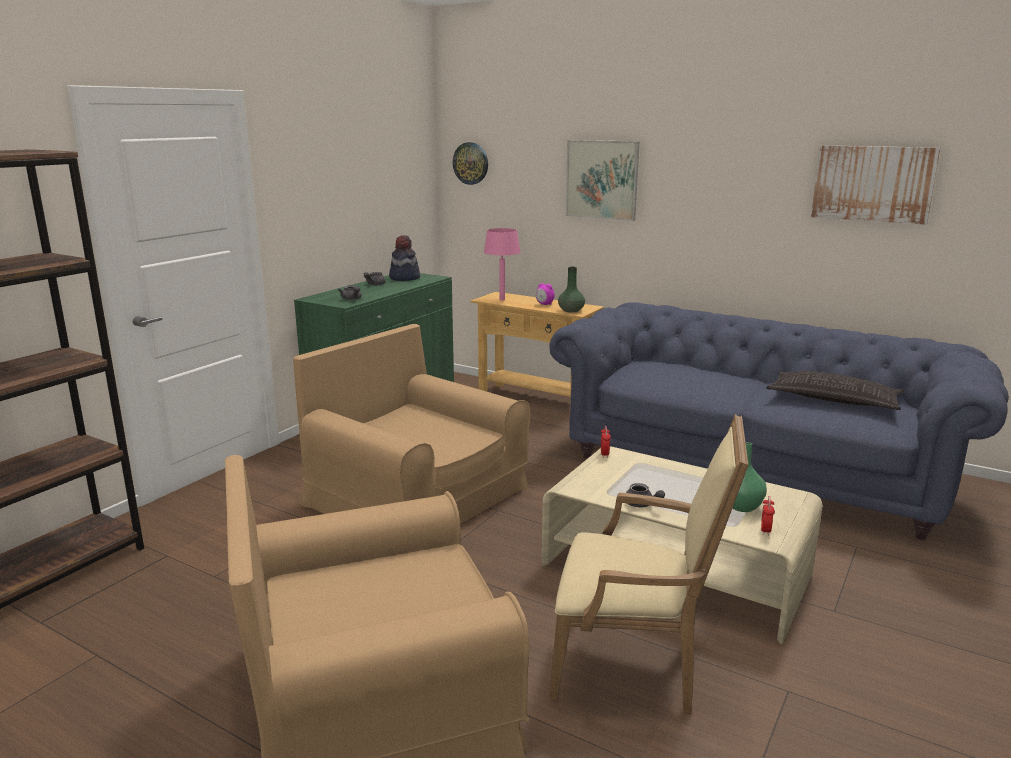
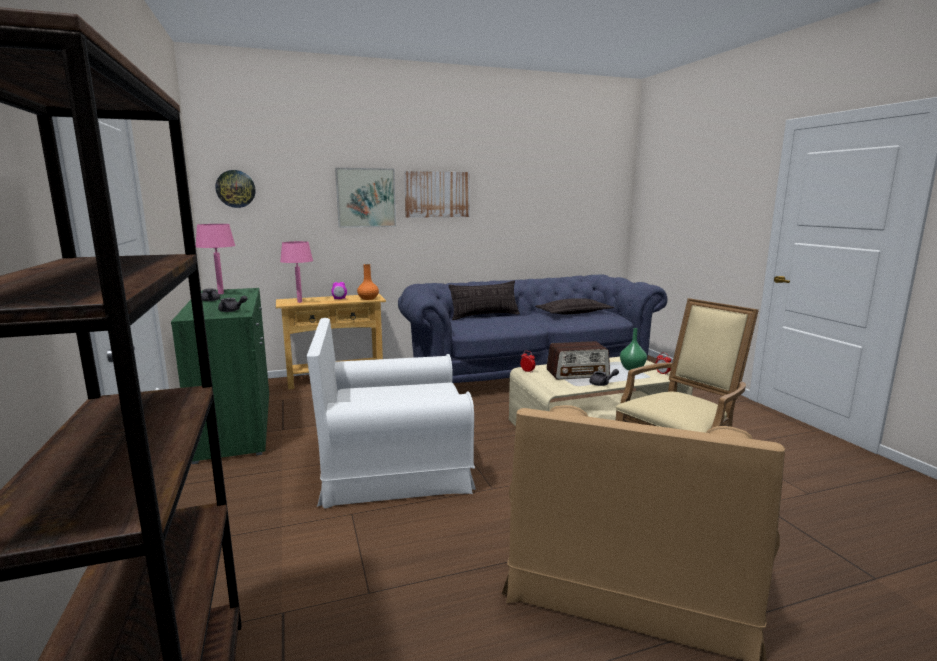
camera: 50 degrees left, 5 degrees down
(404, 278) = (220, 293): hat -> pink table lamp
(417, 497) = (394, 460): brown armchair -> white armchair
(571, 310) = (368, 298): green vase -> orange vase
(652, 481) = (577, 373): none -> radio
(696, 368) = (484, 316): none -> pillow
(873, 183) = (538, 192): picture -> picture (437, 194)

